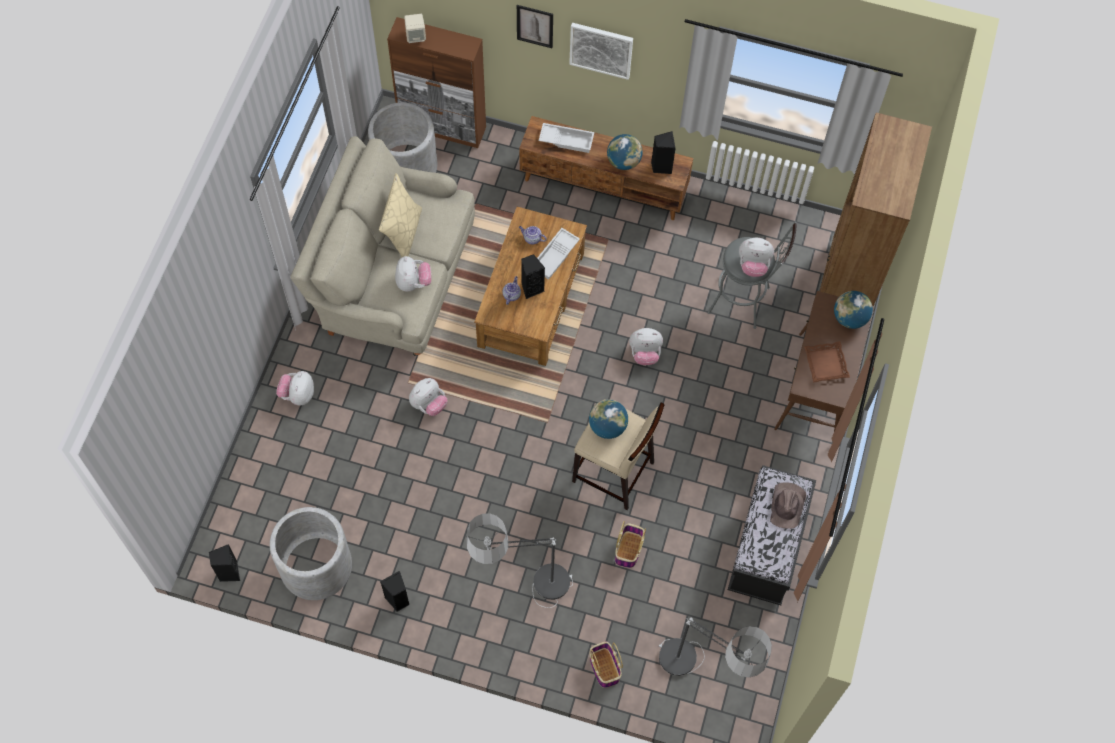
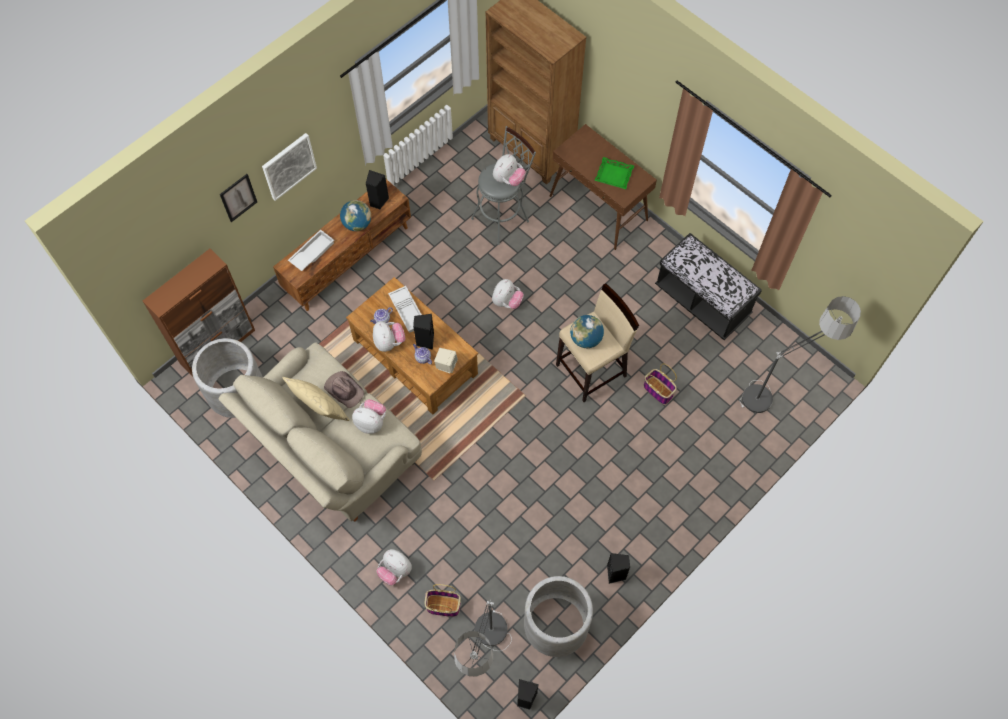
camera: 60 degrees left, 0 degrees up
(416, 36) = (172, 295): beige speaker -> beige speaker (446, 365)
(428, 404) = (461, 474): plush toy -> plush toy (389, 342)
(522, 591) = (654, 479): floor lamp -> floor lamp (485, 656)
(604, 668) = (741, 452): basket -> basket (442, 606)
(787, 505) = (701, 259): brown hat -> brown hat (344, 389)
(826, 364) = (614, 175): brown tray -> green tray
(849, 318) = (586, 143): globe -> none

